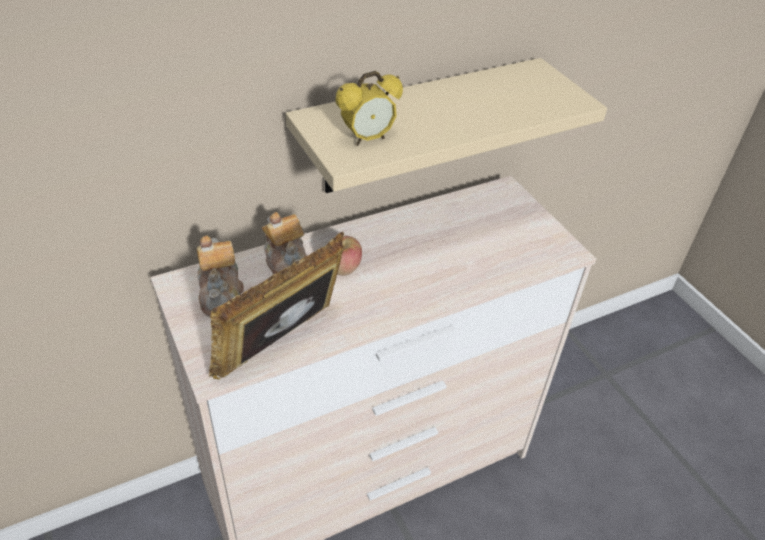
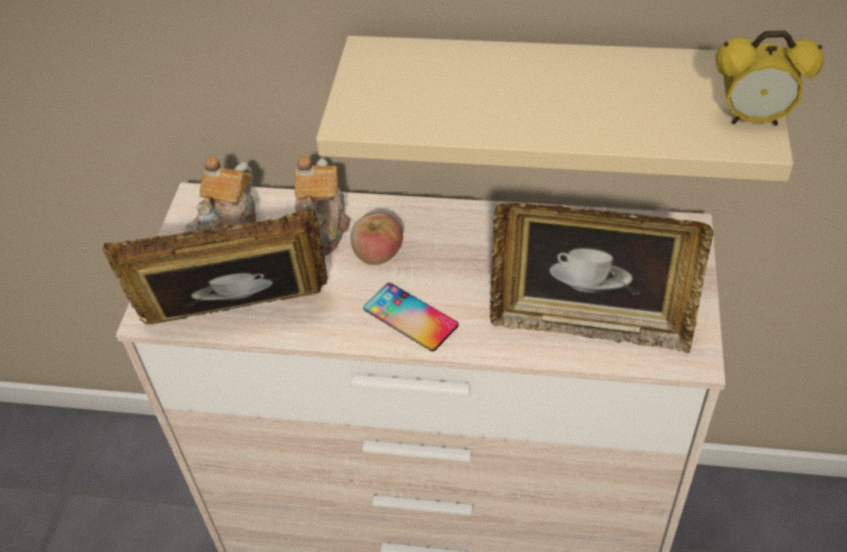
camera: 40 degrees right, 5 degrees up
(367, 139) = (403, 102): alarm clock -> alarm clock (753, 119)
(398, 296) = (410, 317): none -> phone
(503, 256) = (589, 323): none -> picture frame

